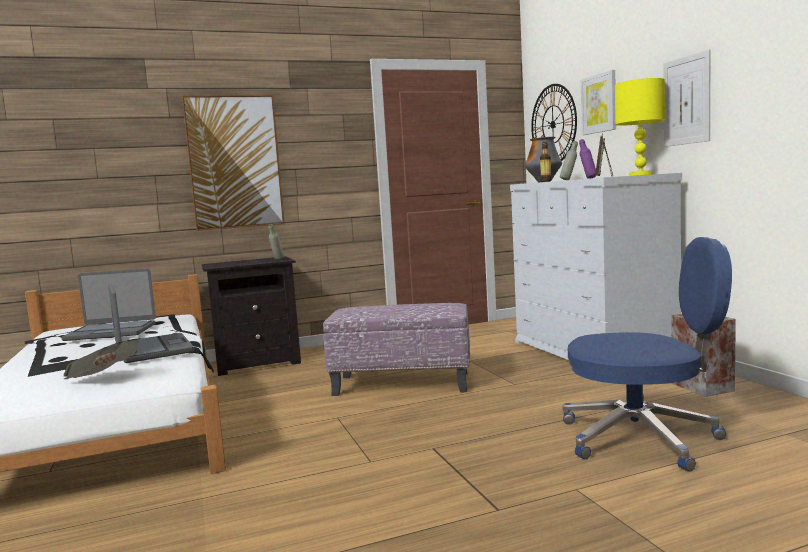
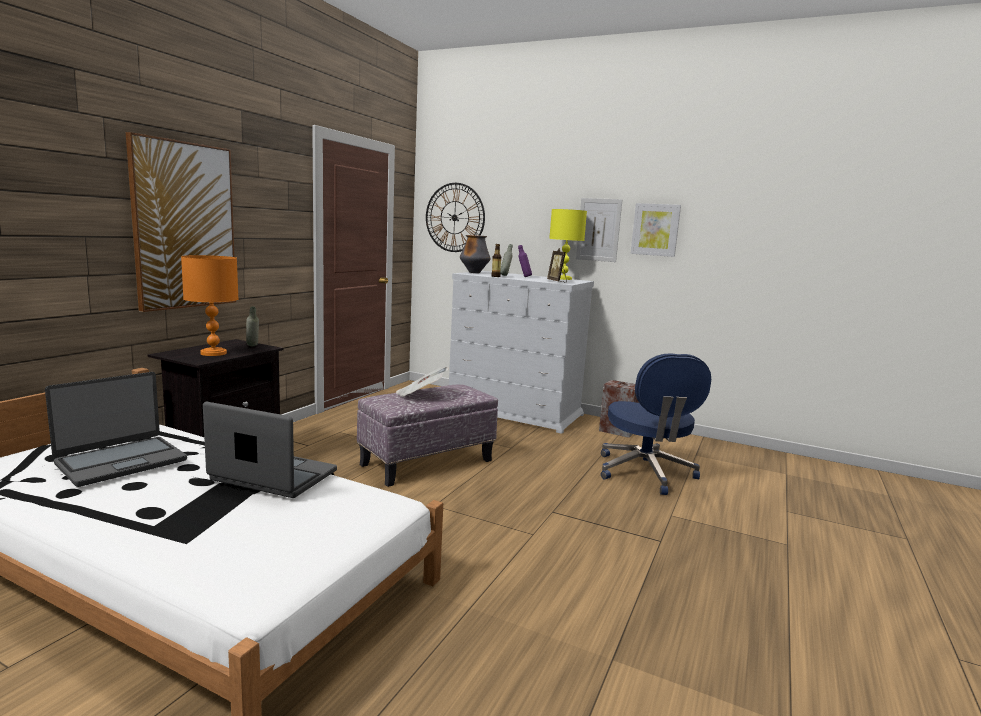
camera: 45 degrees left, 5 degrees up
(104, 380) = (319, 522): newspaper -> newspaper (420, 395)
(238, 263) = (213, 353): none -> orange table lamp
(599, 103) = (512, 212): picture -> picture (655, 229)
(642, 438) = (645, 473): blue office chair -> blue office chair turned 120 degrees clockwise

